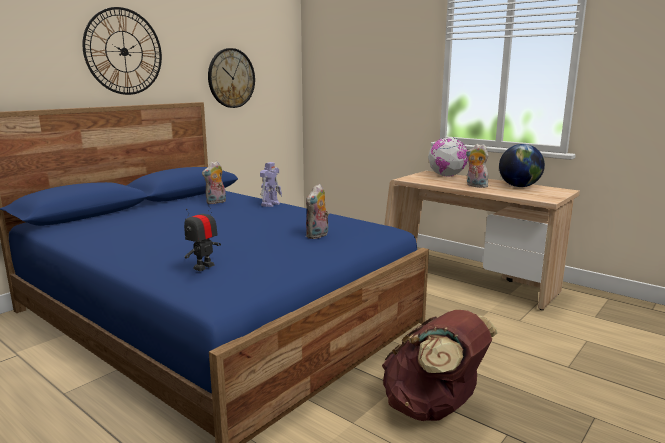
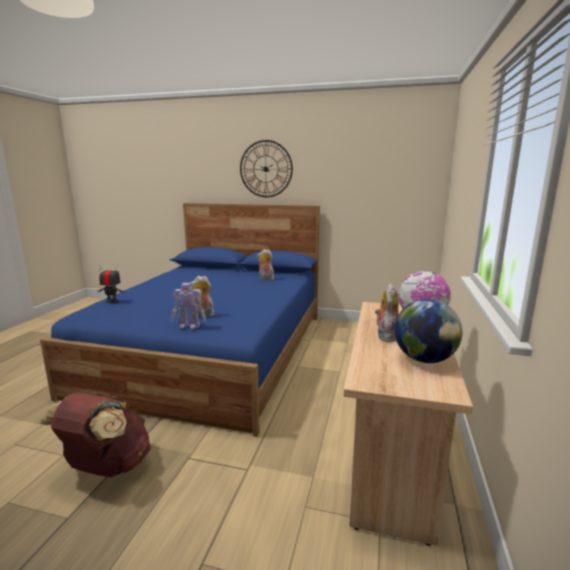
camera: 65 degrees right, 0 degrees up
(231, 78) = (355, 187): wall clock -> none
(270, 204) = (277, 290): toy robot -> toy robot (189, 326)

